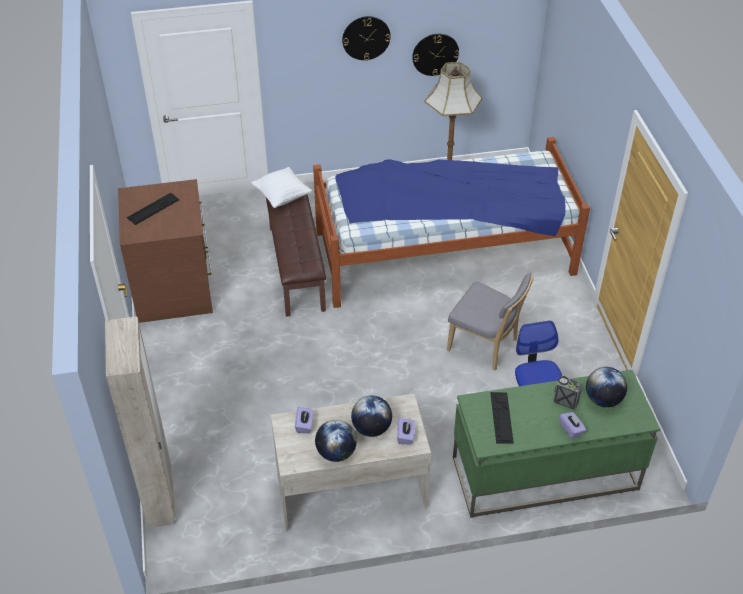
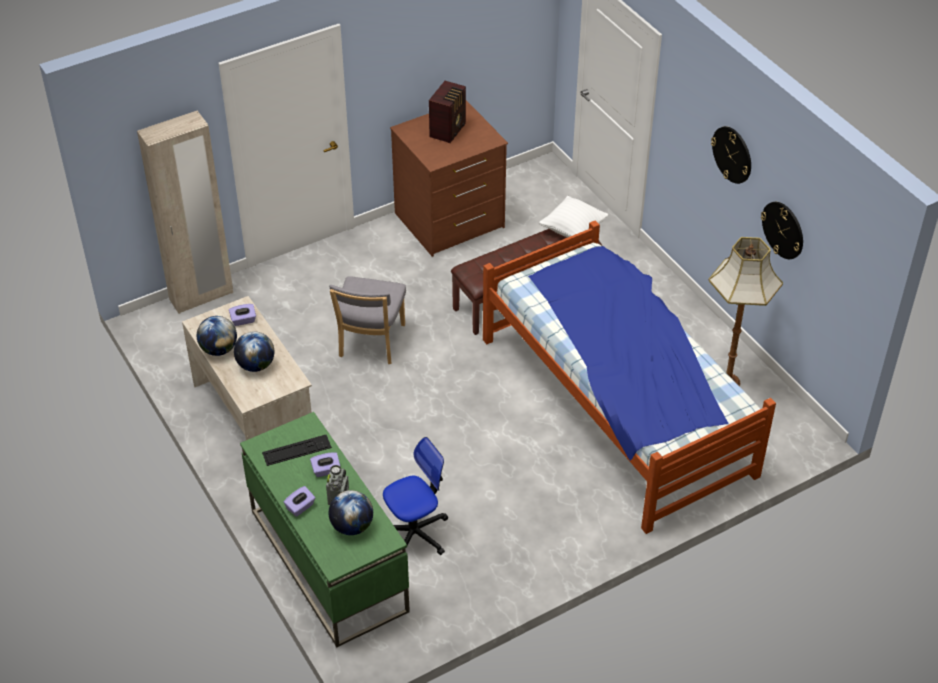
camera: 70 degrees right, 0 degrees up
(153, 209) = (448, 130): keyboard -> radio
(405, 436) = (255, 391): purple tissue box -> purple tissue box (326, 470)
(485, 346) = (486, 474): grey chair -> grey chair (370, 343)

